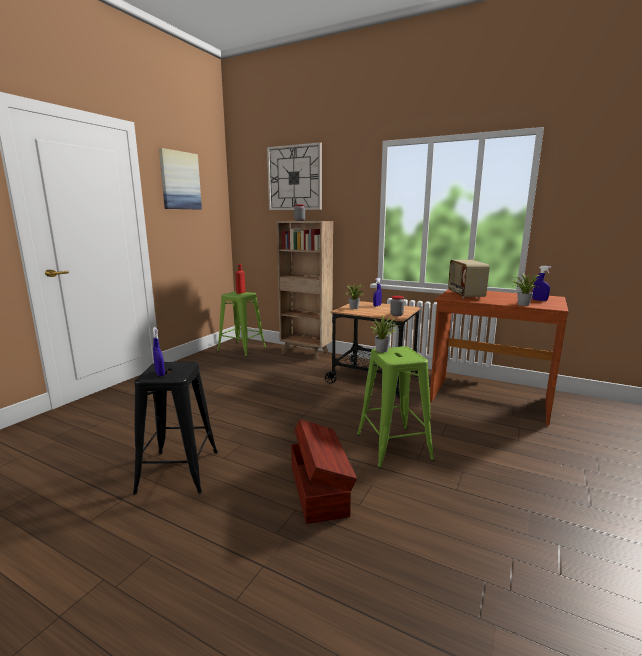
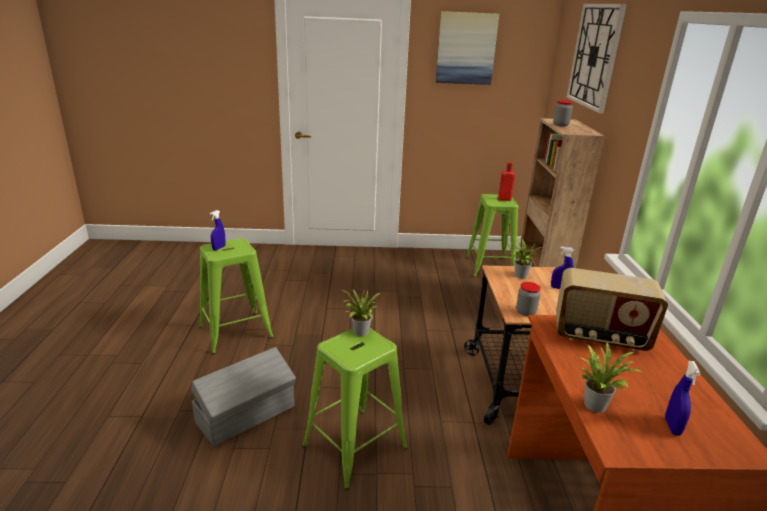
camera: 60 degrees right, 10 degrees up
(178, 472) = (235, 332): black stool -> green stool
(319, 489) = (247, 414): brown storage box -> grey storage box
(465, 295) = (600, 337): radio -> radio turned 135 degrees counterclockwise

